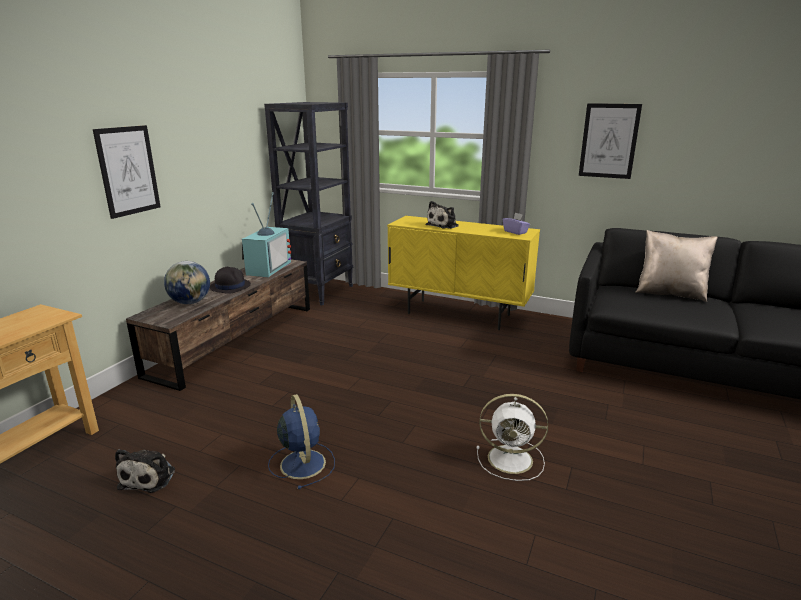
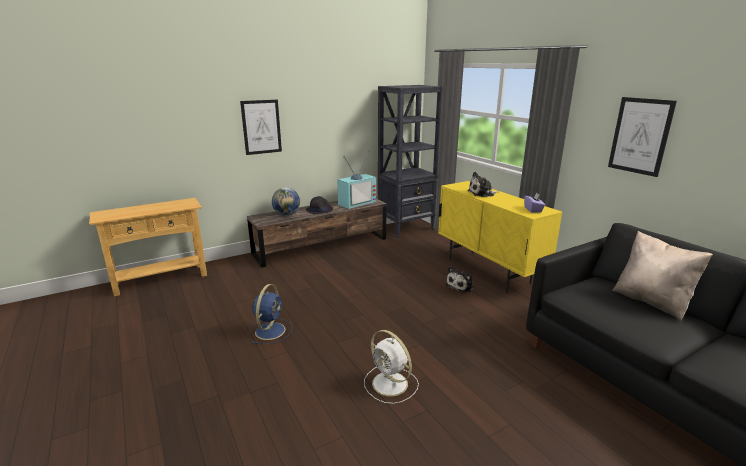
camera: 35 degrees right, 0 degrees up
(149, 477) = (200, 307): plush toy -> plush toy (460, 286)

